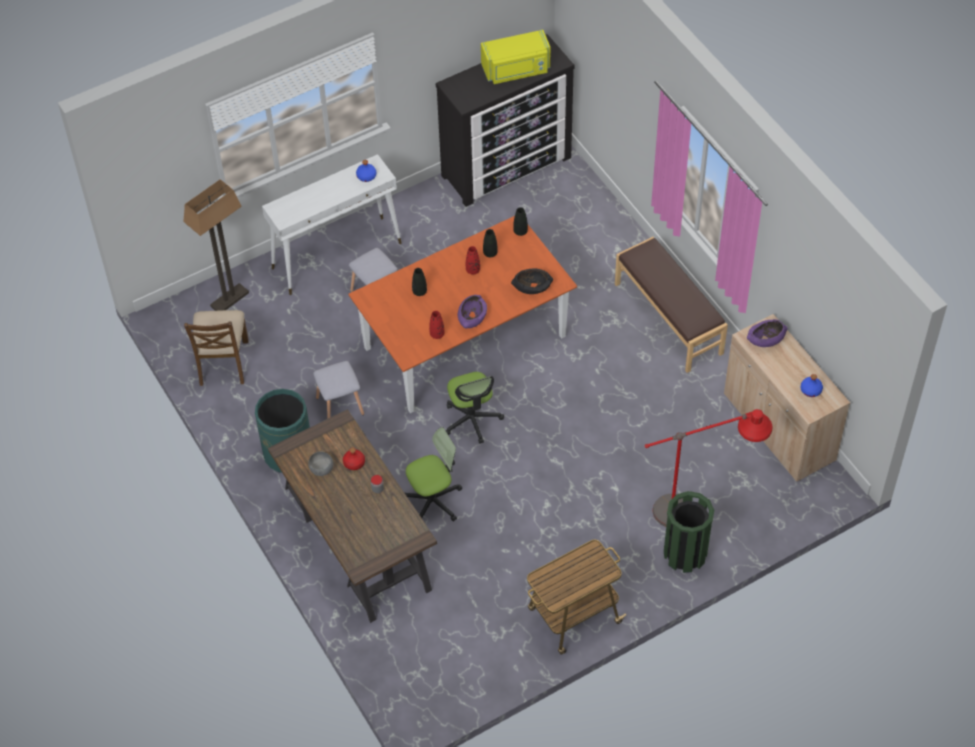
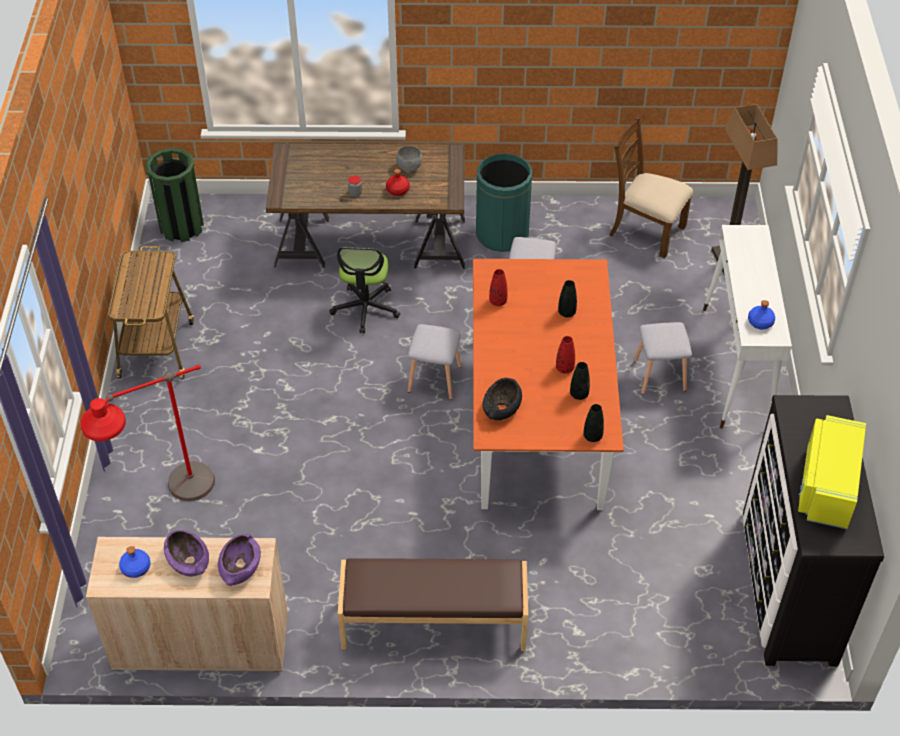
camera: 120 degrees right, 5 degrees down
(472, 317) = (499, 338): purple bowl -> purple bowl (188, 560)
(472, 420) = (434, 378): office chair -> grey stool
(685, 554) = (137, 465): green trash can -> green trash can (181, 226)

